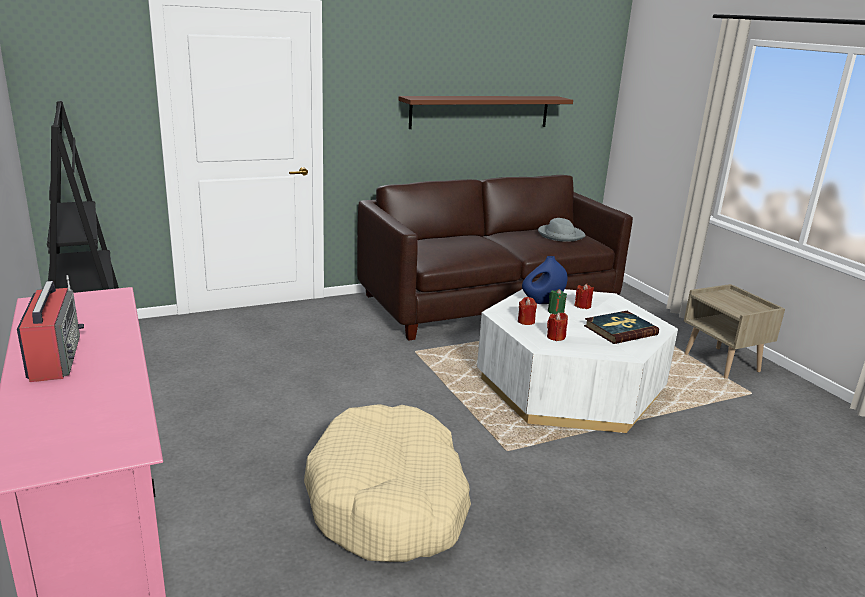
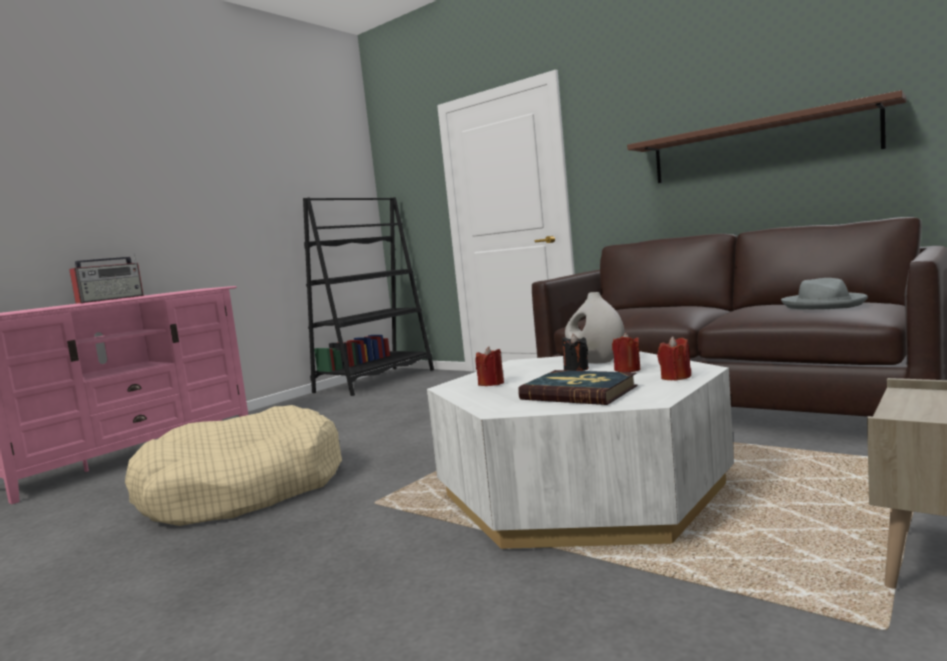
camera: 65 degrees right, 15 degrees down
(526, 321) = (515, 370): red candle -> red candle (675, 377)
(542, 302) = (595, 361): blue vase -> white vase
(555, 311) = (576, 369): green candle -> black candle

